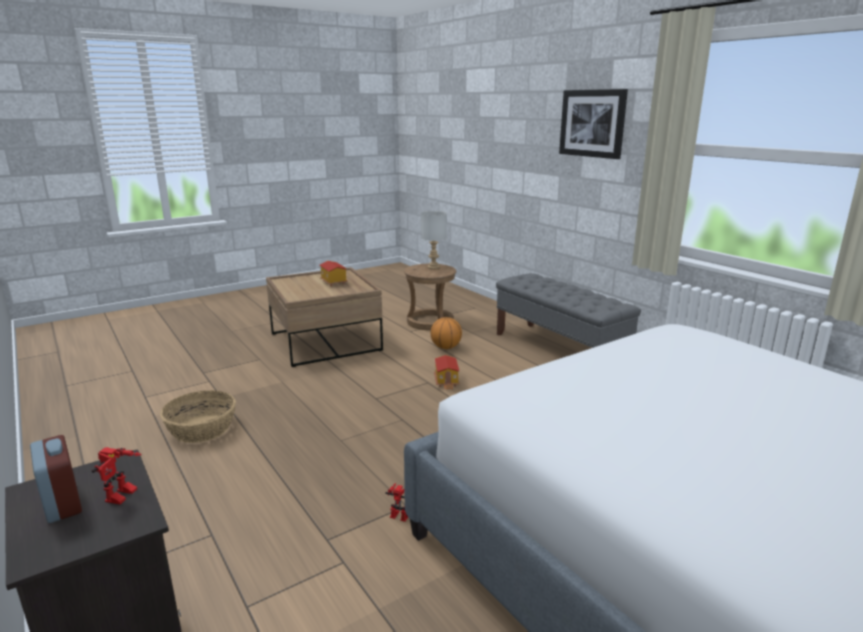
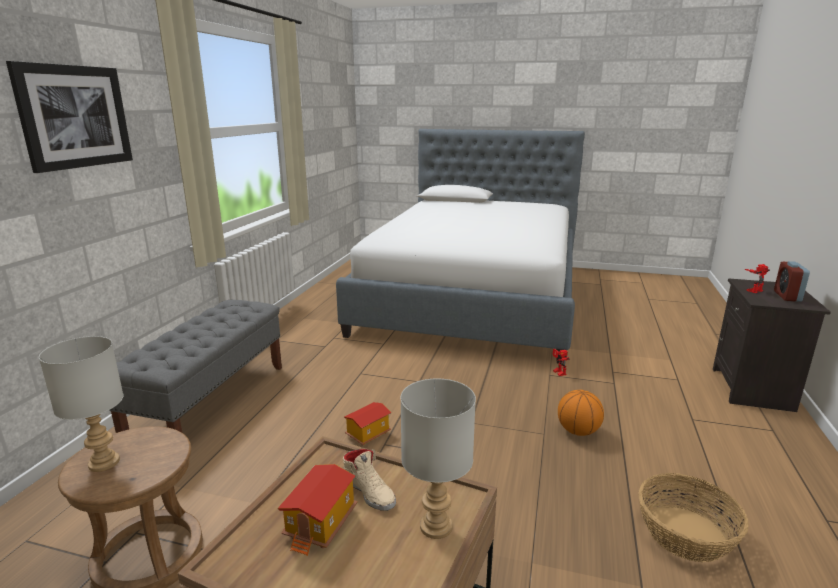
camera: 130 degrees left, 0 degrees up
(295, 293) = (435, 527): none -> grey table lamp
(332, 290) = (369, 491): none -> beige shoe
(446, 347) = (267, 479): basketball -> basketball (578, 431)

